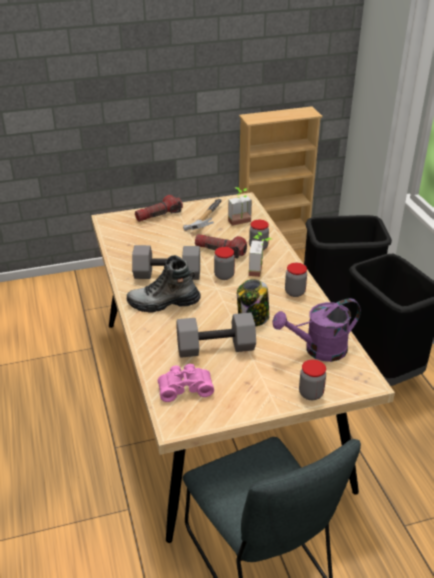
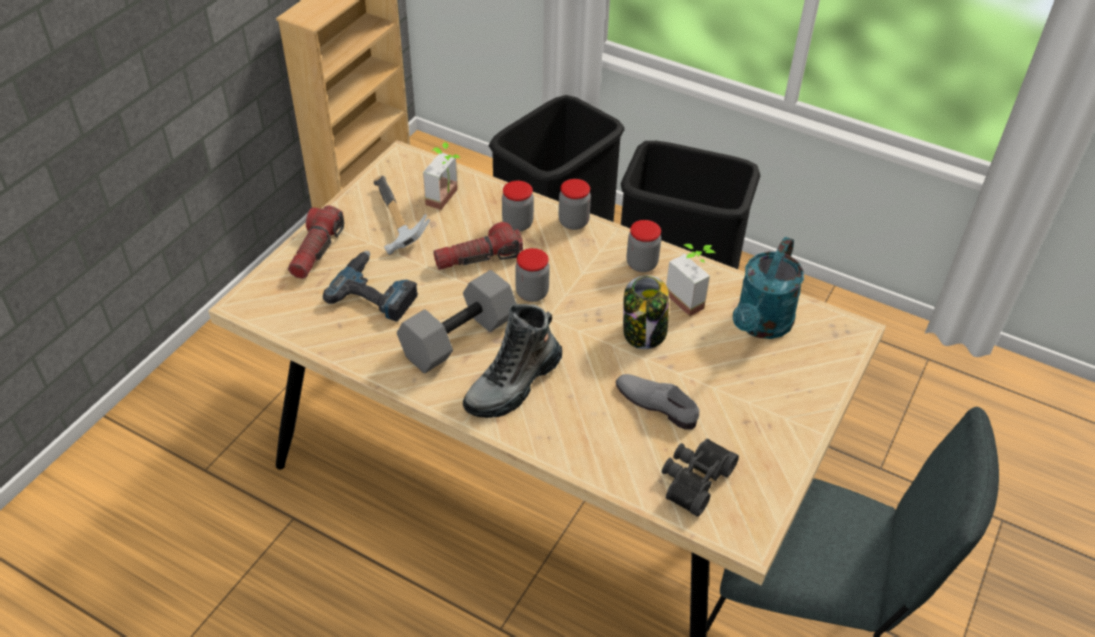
camera: 45 degrees left, 10 degrees up
(160, 241) = (376, 292): none -> power drill
(185, 387) = (693, 479): pink binoculars -> black binoculars
(215, 348) = (657, 403): grey dumbbell -> grey shoe
(260, 270) = (563, 257): potted plant -> potted plant (690, 298)
(311, 393) = (820, 386): jar -> jar (573, 222)
(318, 350) = (760, 325): purple watering can -> turquoise watering can

